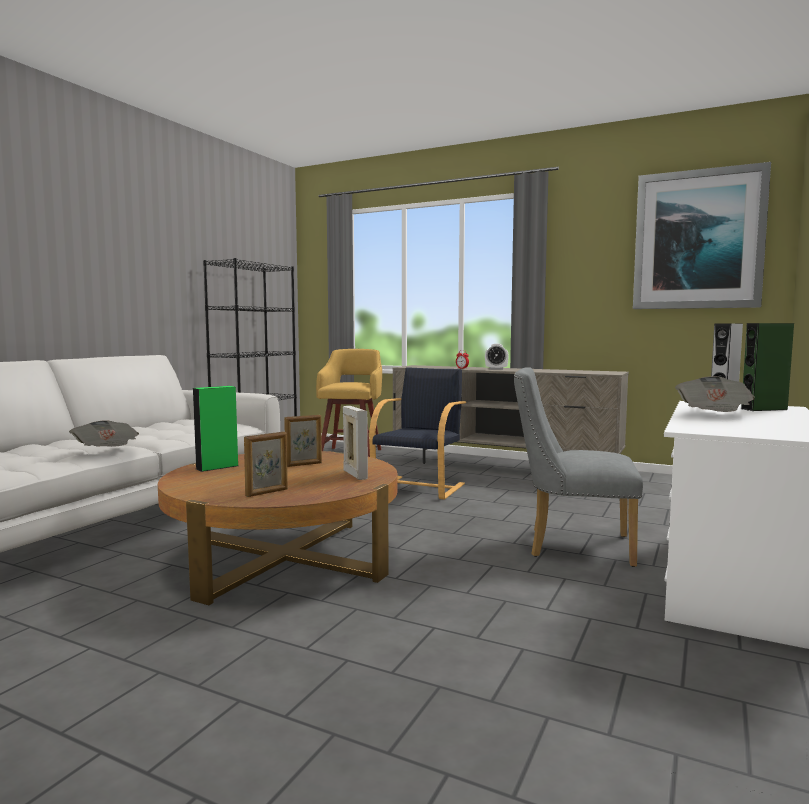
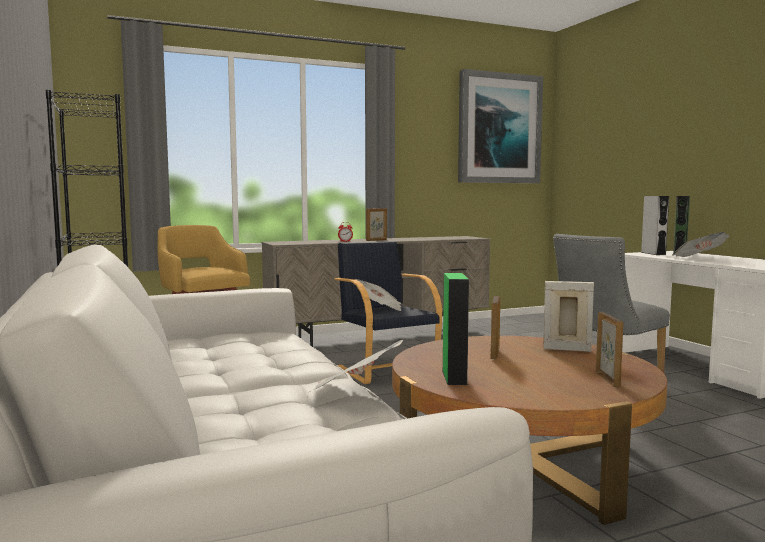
camera: 50 degrees left, 0 degrees up
(410, 428) = (379, 308): none -> newspaper
(496, 369) = (376, 240): alarm clock -> picture frame

